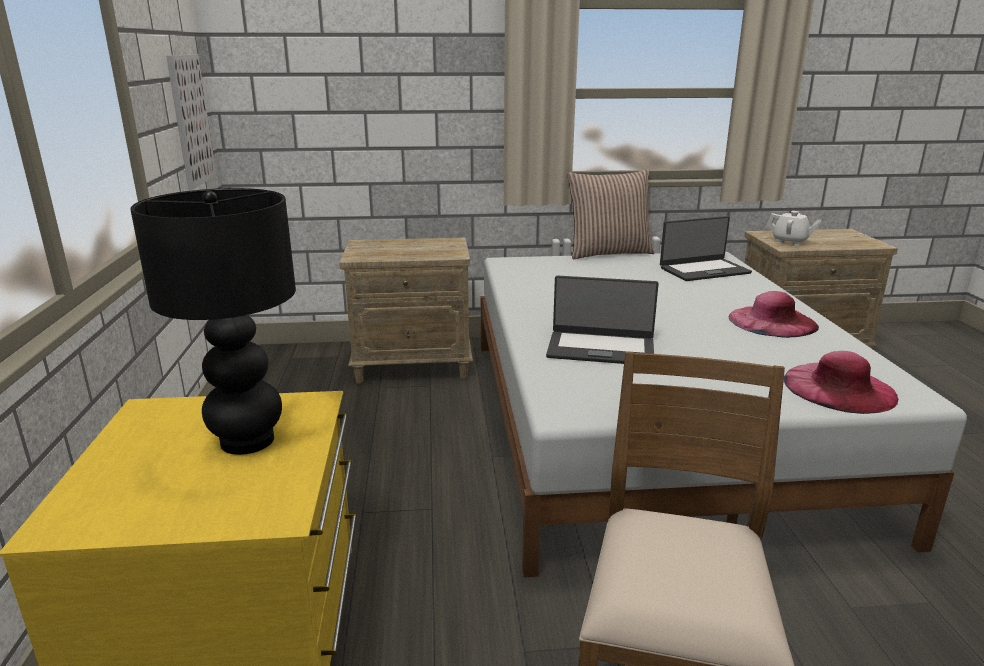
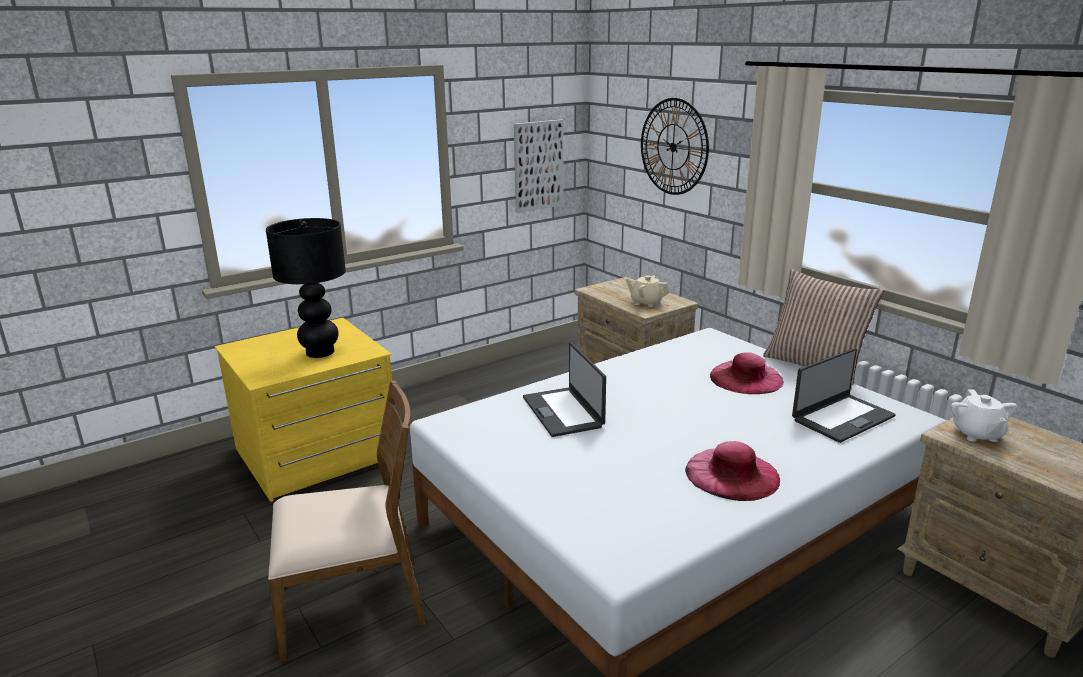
camera: 60 degrees right, 0 degrees up
(376, 76) = (673, 147): none -> wall clock
(433, 249) = (646, 303): none -> beige teapot
(704, 270) = (842, 418): laptop -> laptop turned 75 degrees counterclockwise
(839, 388) = (598, 524): pink hat -> pink hat (746, 378)

